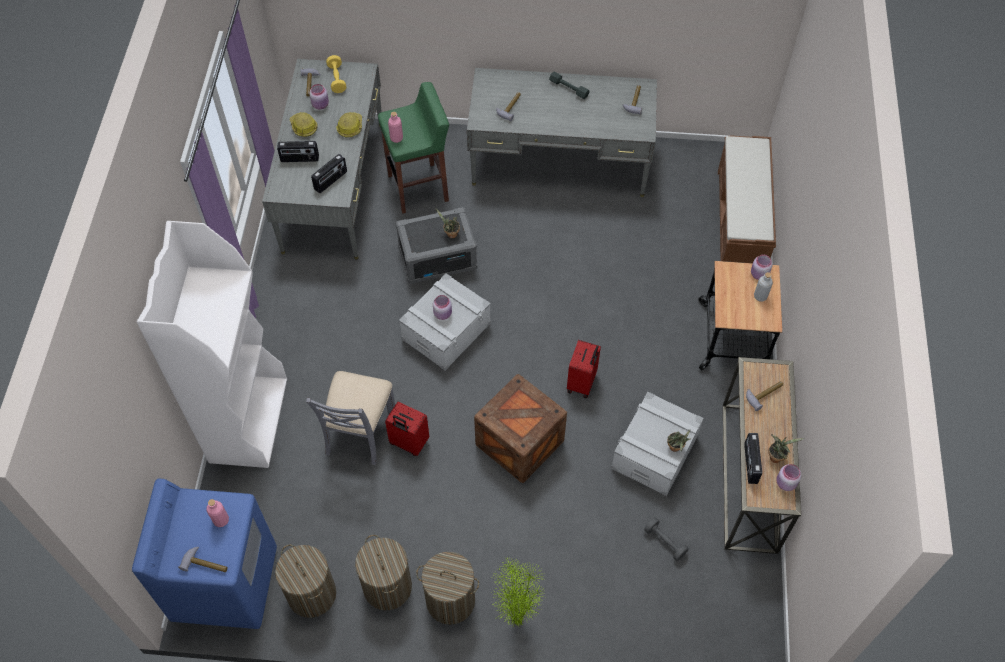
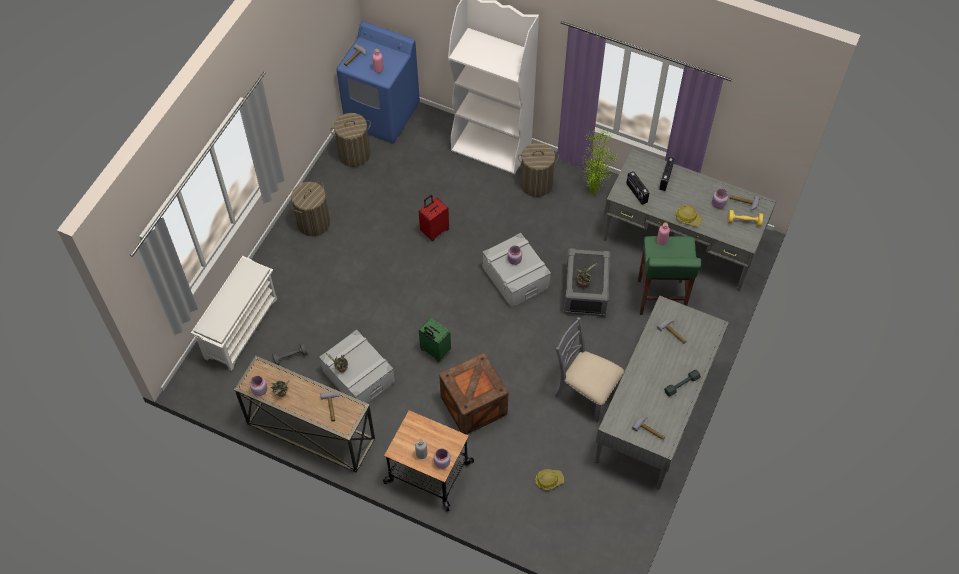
camera: 110 degrees right, 0 degrees up
(303, 127) = (697, 188): hard hat -> hard hat (549, 480)
(359, 431) = (455, 205): grey chair -> grey chair (585, 392)
(387, 586) = (339, 193): laundry basket -> laundry basket (536, 184)
(515, 619) = (283, 254): potted plant -> potted plant (593, 191)
(519, 443) = (404, 295): crate -> crate (473, 405)
(582, 383) = (434, 351): red suitcase -> green suitcase
(651, 624) = (241, 327): none -> white shoe rack
(740, 223) = (538, 529): brown bench -> none
(750, 464) = (284, 374): radio -> none

